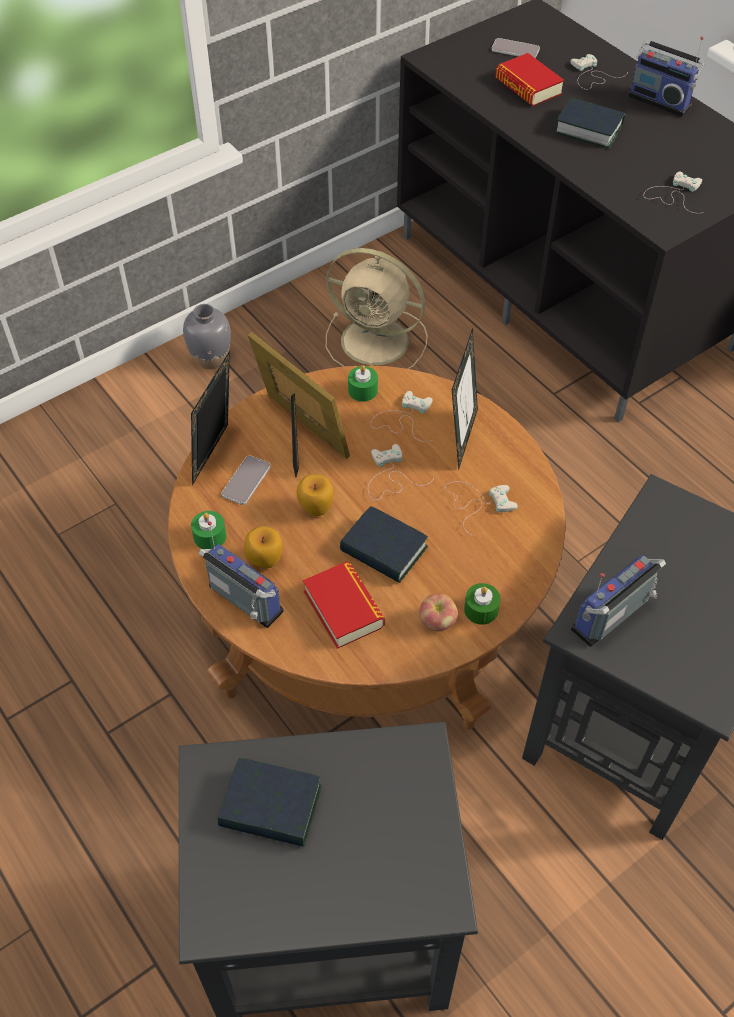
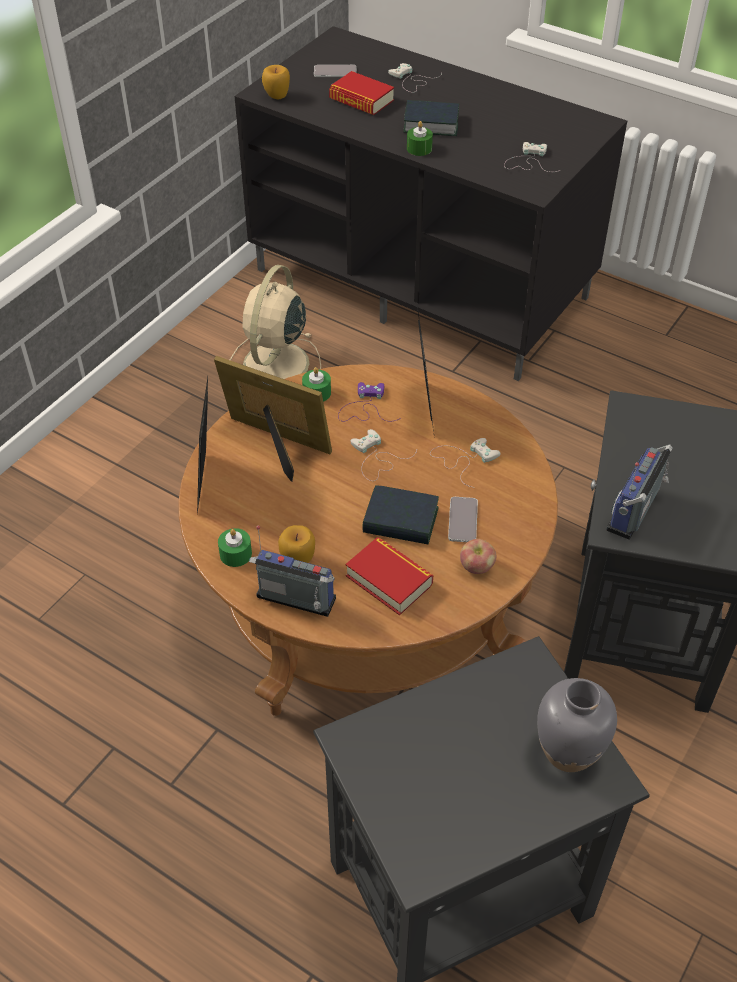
camera: 20 degrees left, 5 degrees down
(211, 359) = (121, 420): grey vase -> grey vase (568, 751)
(246, 481) = (246, 497): phone -> phone (462, 520)
(271, 807) = (424, 753): book -> none
(316, 509) = (323, 503): apple -> apple (277, 96)
(378, 342) = (275, 366): beige fan -> beige fan turned 105 degrees clockwise
(403, 419) = (365, 407): white game controller -> purple game controller
(481, 609) = (509, 546): green candle -> green candle (419, 148)
(660, 100) = (479, 89): radio -> none

